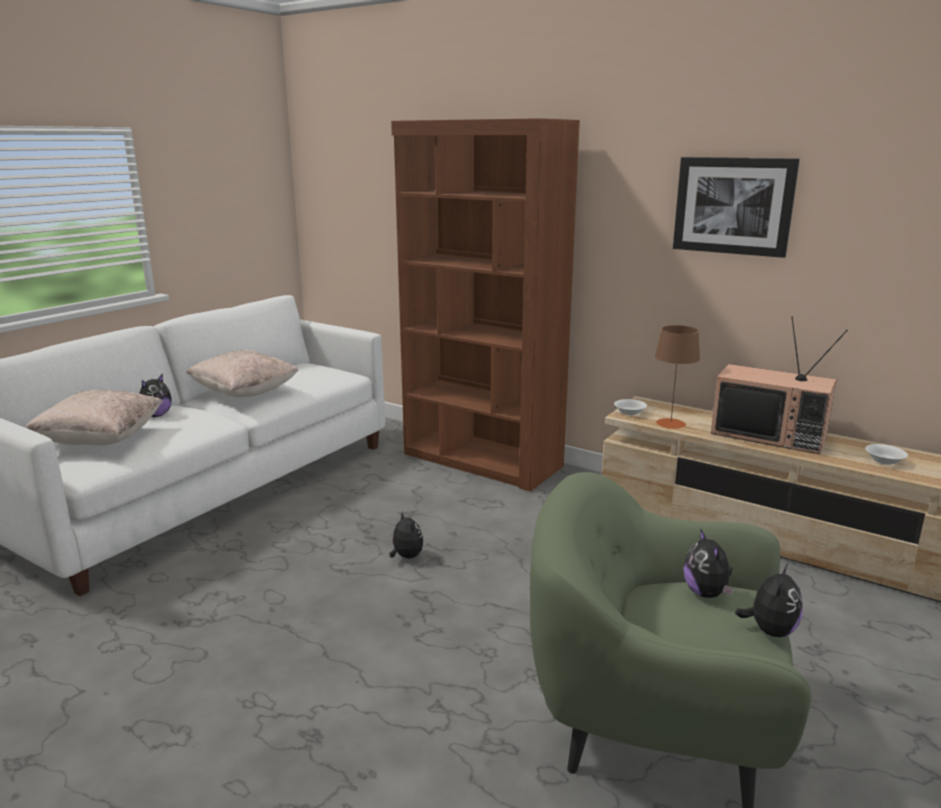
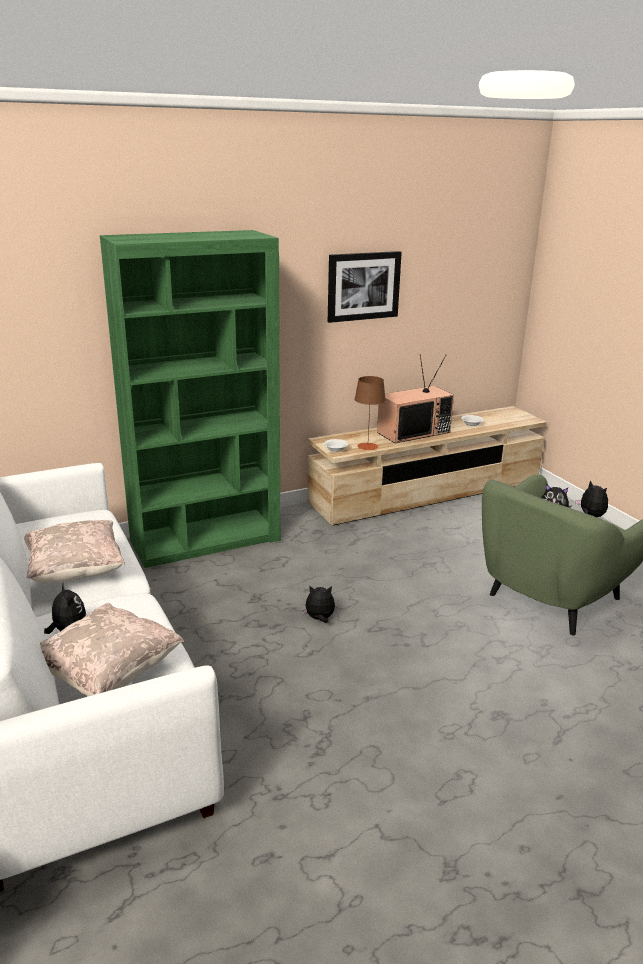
camera: 60 degrees left, 5 degrees up
(482, 461) = (206, 540): brown bookcase -> green bookcase

